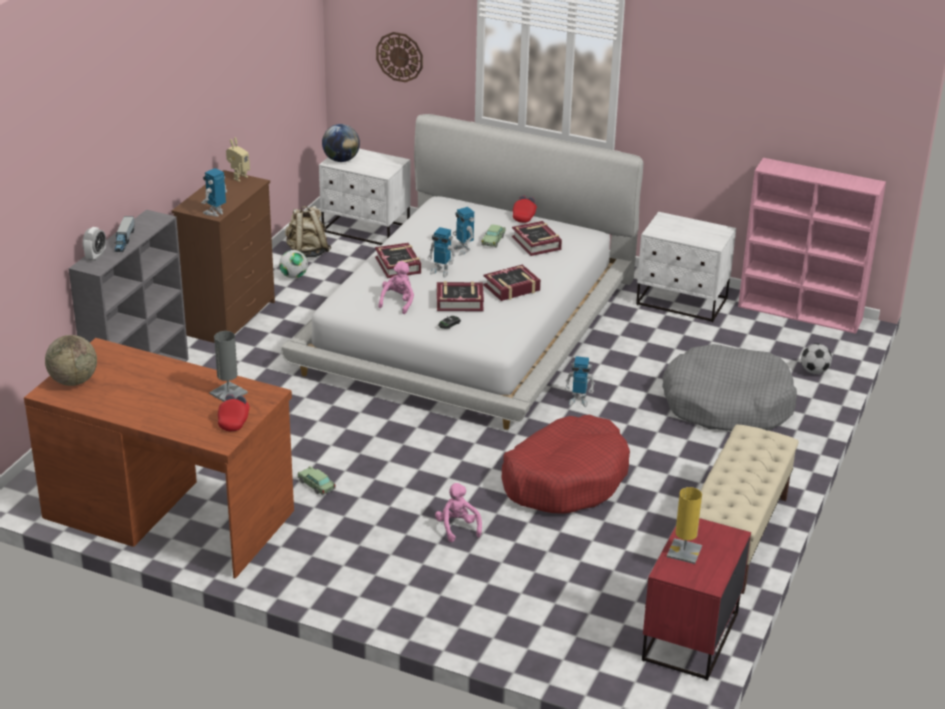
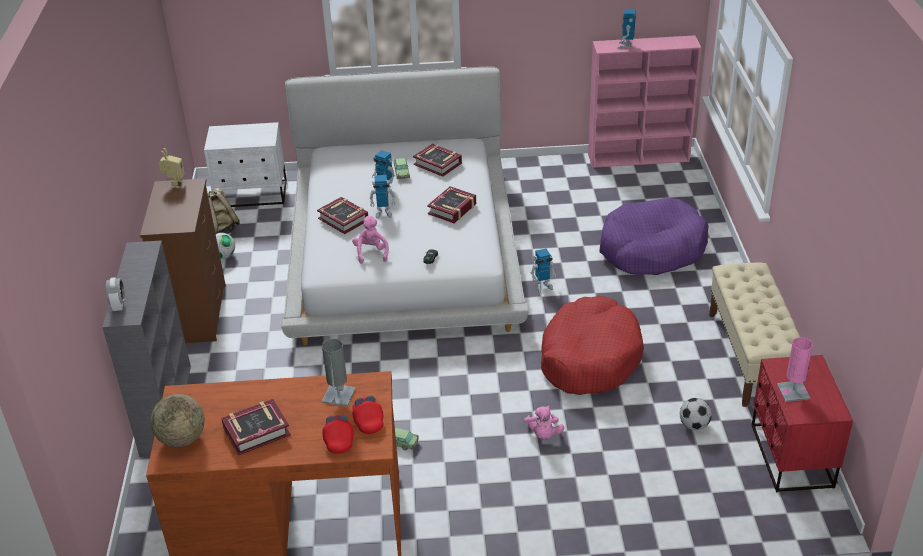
camera: 25 degrees left, 5 degrees up
(124, 240) = (133, 280): toy truck -> none
(215, 213) = (183, 224): toy robot -> toy robot (625, 46)
(341, 160) = (220, 140): globe -> none
(399, 56) = (248, 33): wall clock -> none
(457, 527) = (543, 434): pink plush toy -> pink plush toy turned 135 degrees counterclockwise
(459, 301) = (421, 235): book -> book (256, 431)
(524, 216) = (407, 144): red cap -> red cap (339, 440)
(682, 302) = (549, 177): white nightstand -> none
(684, 552) = (793, 391): yellow table lamp -> pink table lamp
(727, 404) = (651, 249): grey dog bed -> purple dog bed
(814, 371) = (688, 201): football -> football (694, 425)

